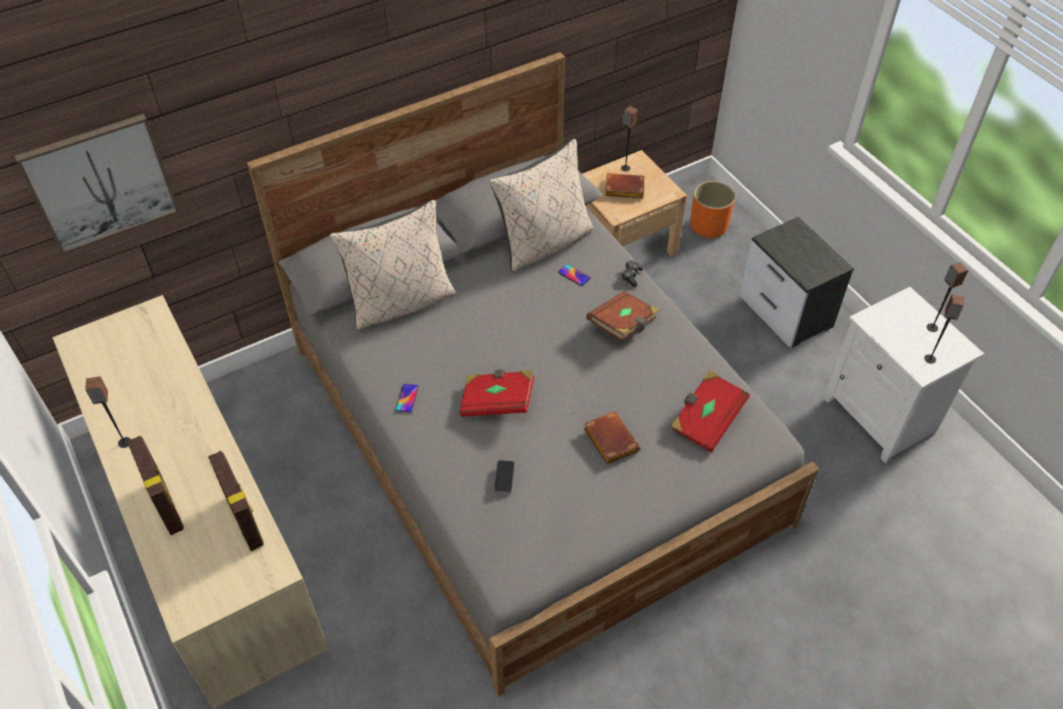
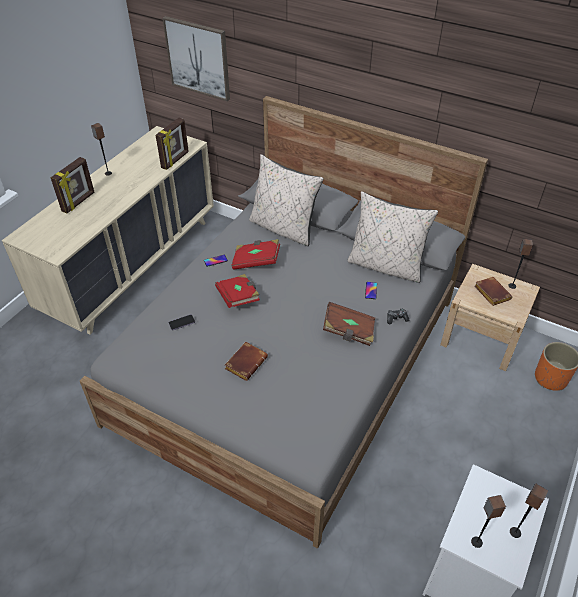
camera: 60 degrees right, 5 degrees down
(245, 520) = (83, 230): picture frame -> picture frame (175, 160)
(706, 420) = (298, 408): red book -> red book (256, 261)
(786, 313) = (514, 463): nightstand -> none

